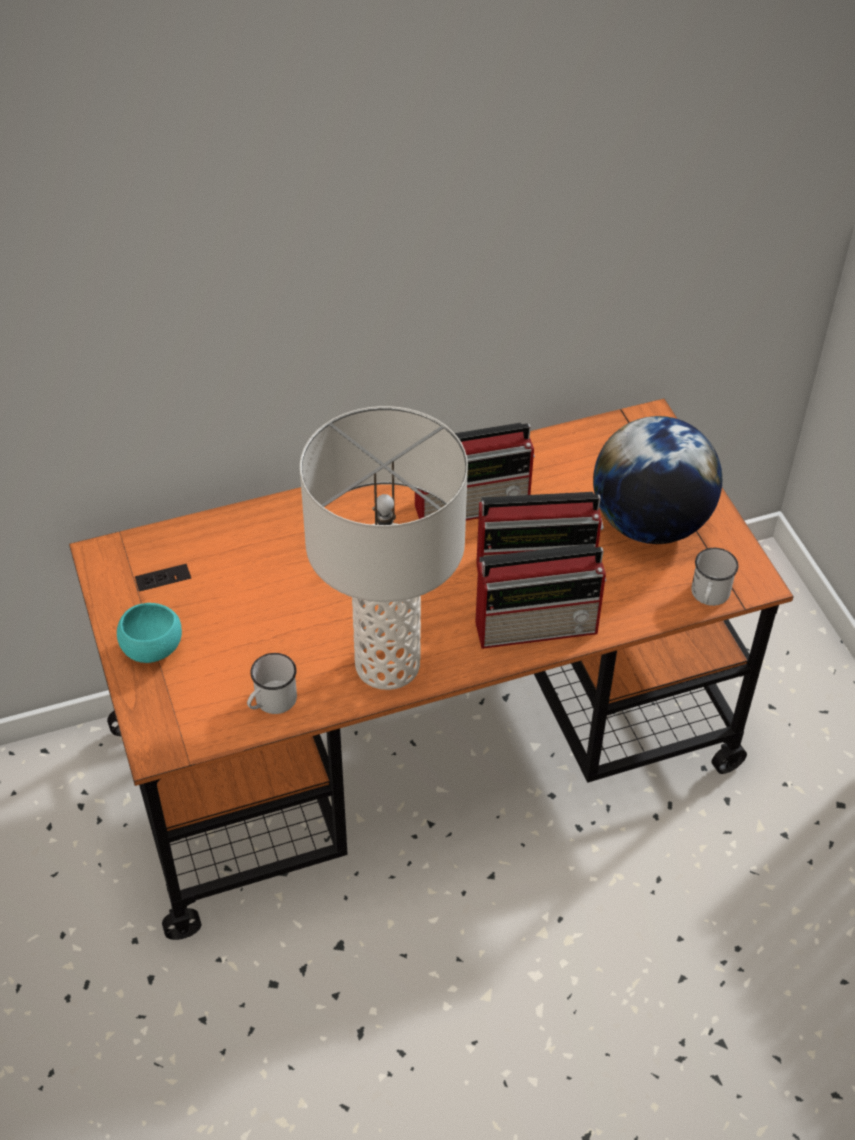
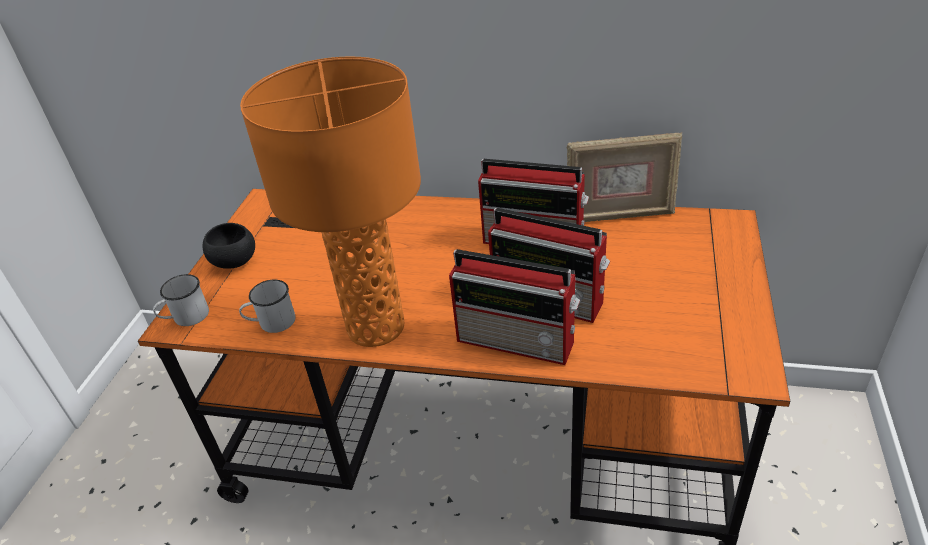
camera: 35 degrees right, 10 degrees down
(152, 649) = (234, 262): turquoise bowl -> black bowl
(387, 665) = (375, 327): white table lamp -> orange table lamp
(539, 446) = (619, 215): none -> picture frame
(650, 523) = (678, 295): globe -> none
(708, 596) = (696, 370): white mug -> white mug (186, 318)

